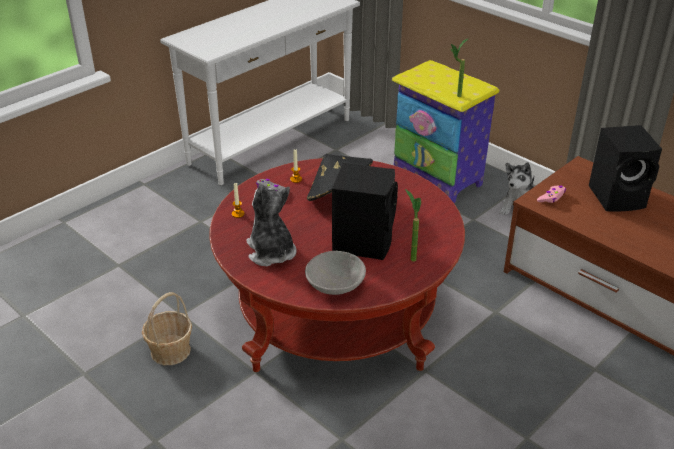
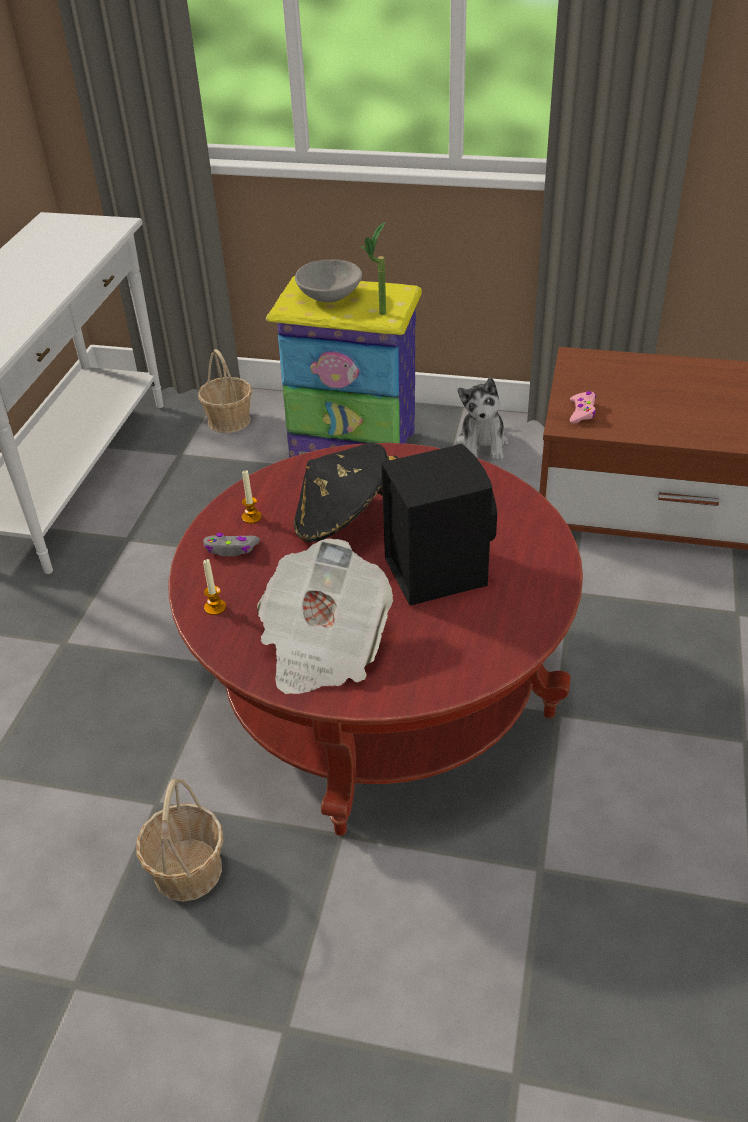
camera: 30 degrees left, 5 degrees up
(271, 252) = (323, 645): plush toy -> newspaper
(336, 286) = (462, 654): grey bowl -> grey bowl (330, 296)
(378, 141) = (229, 420): none -> basket
(410, 256) = (516, 563): potted plant -> none
(618, 197) = (653, 382): black speaker -> none

